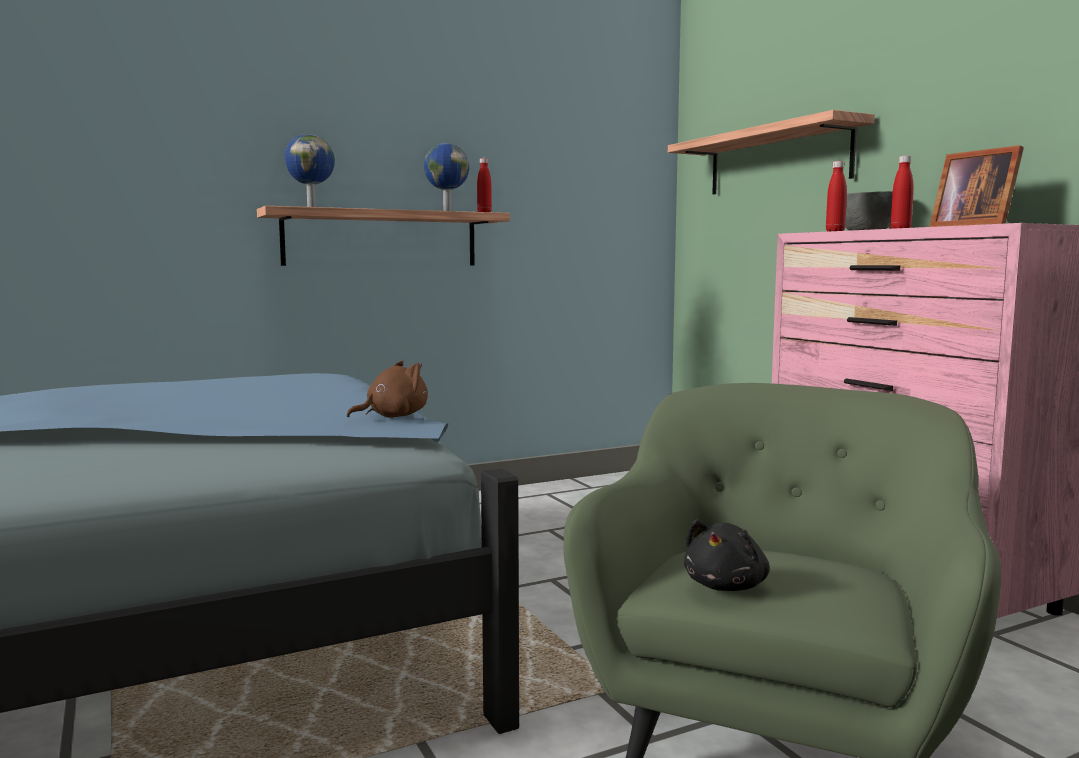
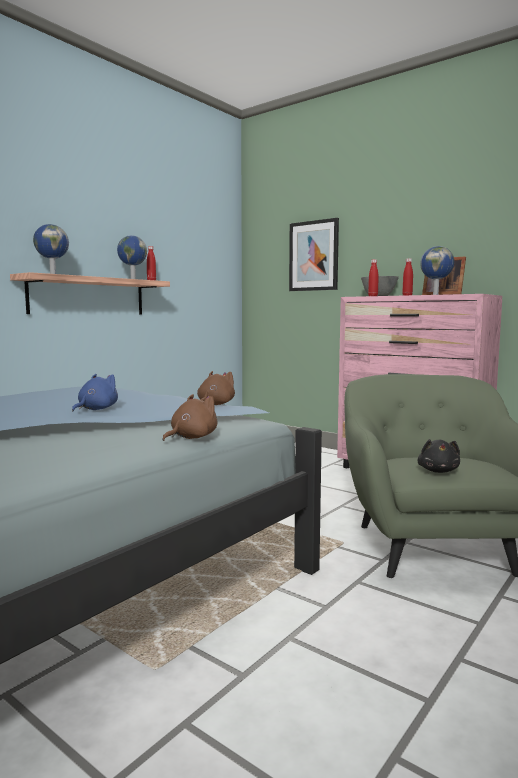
camera: 25 degrees left, 0 degrees up
(222, 410) = (96, 409): none -> blue plush toy
(241, 468) = (191, 437): none -> brown plush toy
(777, 160) = (313, 256): shelf -> picture
(937, 226) = (435, 294): none -> globe

